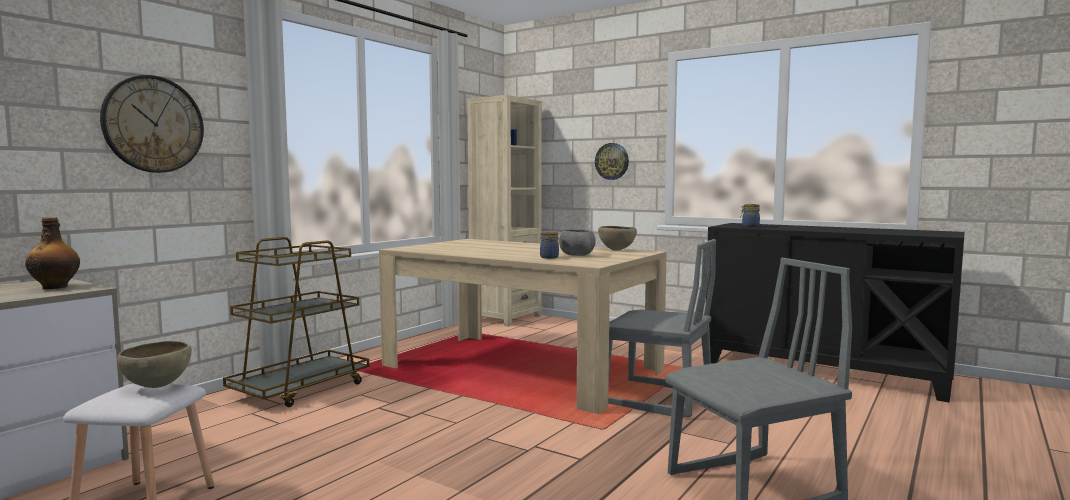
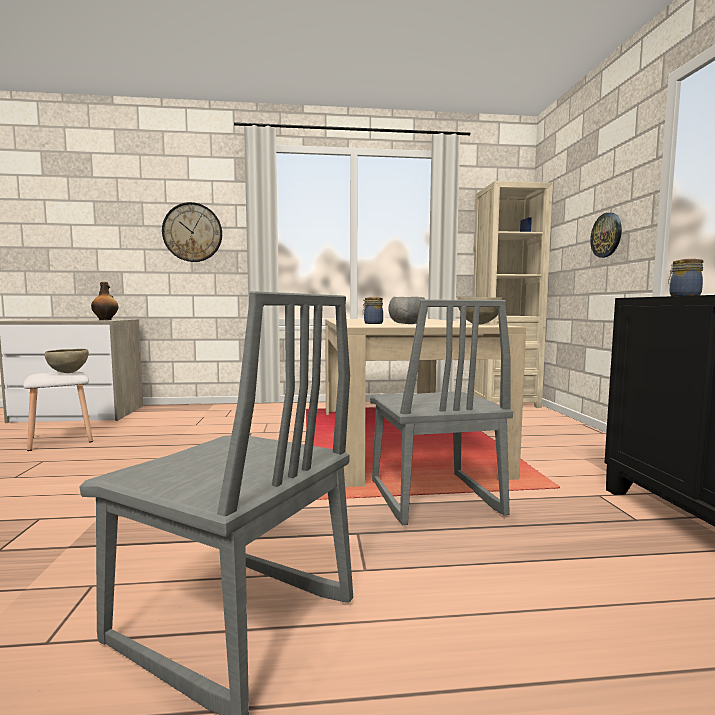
camera: 50 degrees right, 0 degrees up
(301, 389) = (254, 412): brown cart -> none

